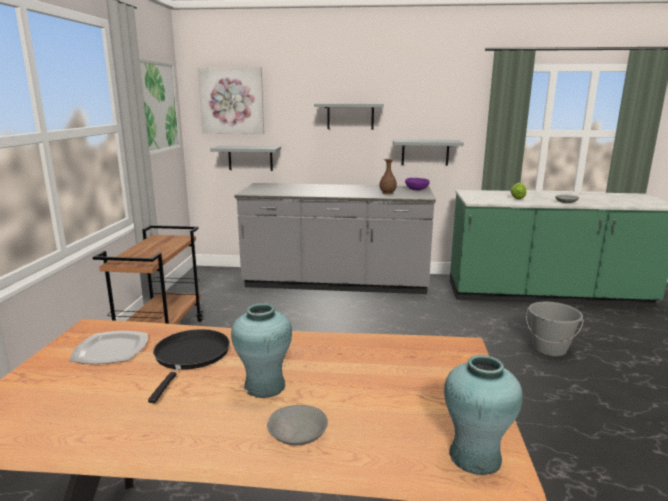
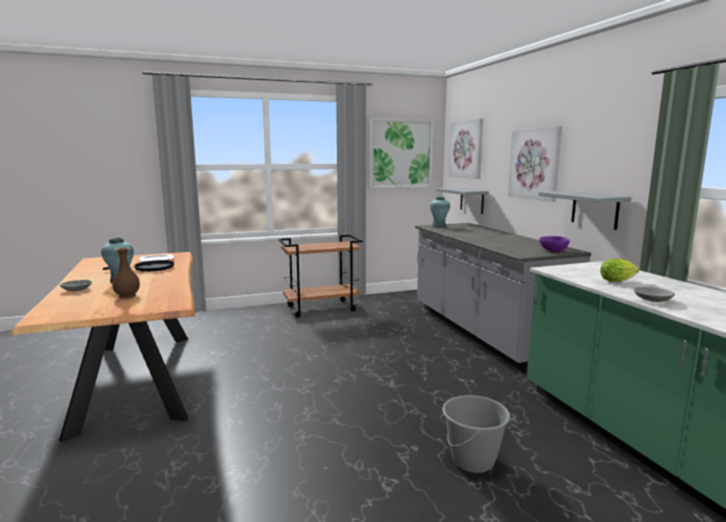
camera: 65 degrees right, 5 degrees down
(350, 116) = (535, 163): grey shelf -> picture
(387, 193) = (510, 246): brown vase -> brown vase (127, 296)
(474, 457) = (48, 314): turquoise vase -> turquoise vase (439, 226)

